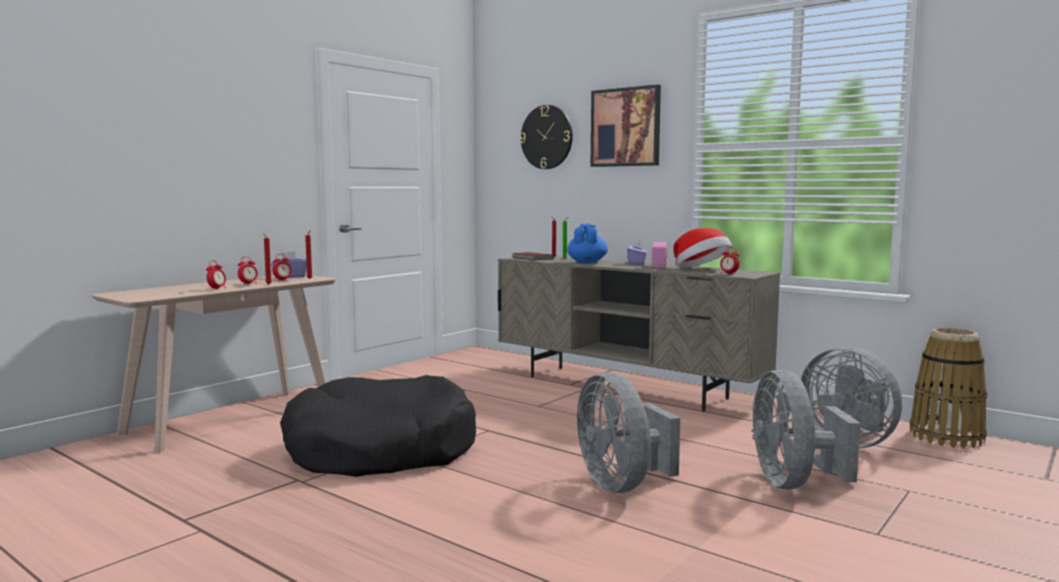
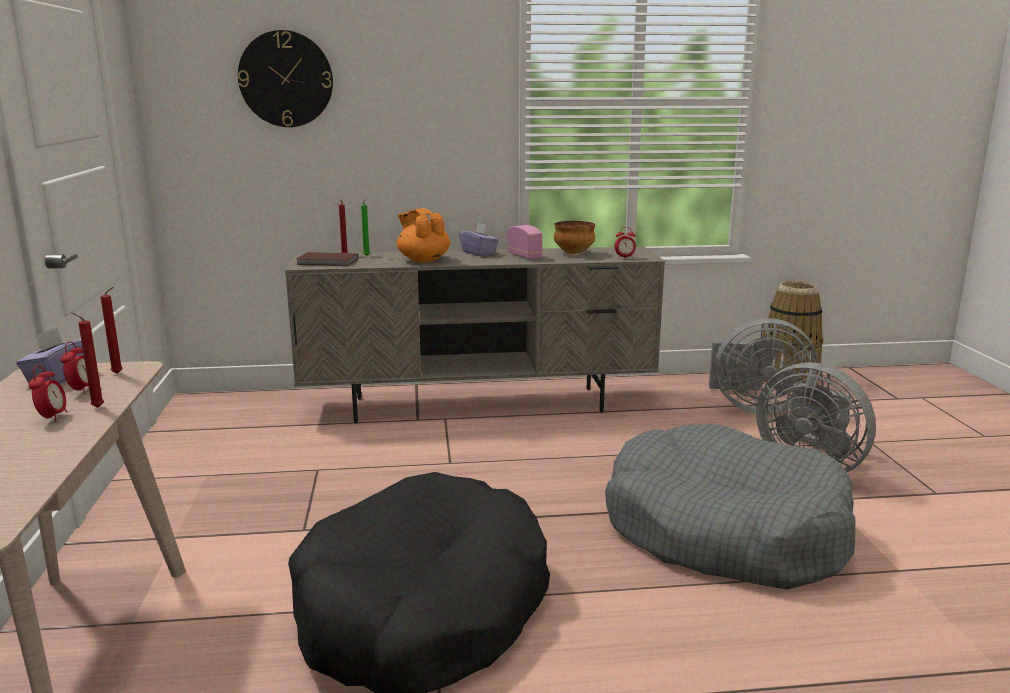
camera: 45 degrees left, 10 degrees up
(216, 289) = (46, 451): alarm clock -> none
(587, 262) = (423, 260): blue teapot -> orange teapot
(622, 484) = (724, 530): grey fan -> grey dog bed
(625, 127) = (420, 71): picture -> none
(701, 269) = (573, 253): hat -> bowl

